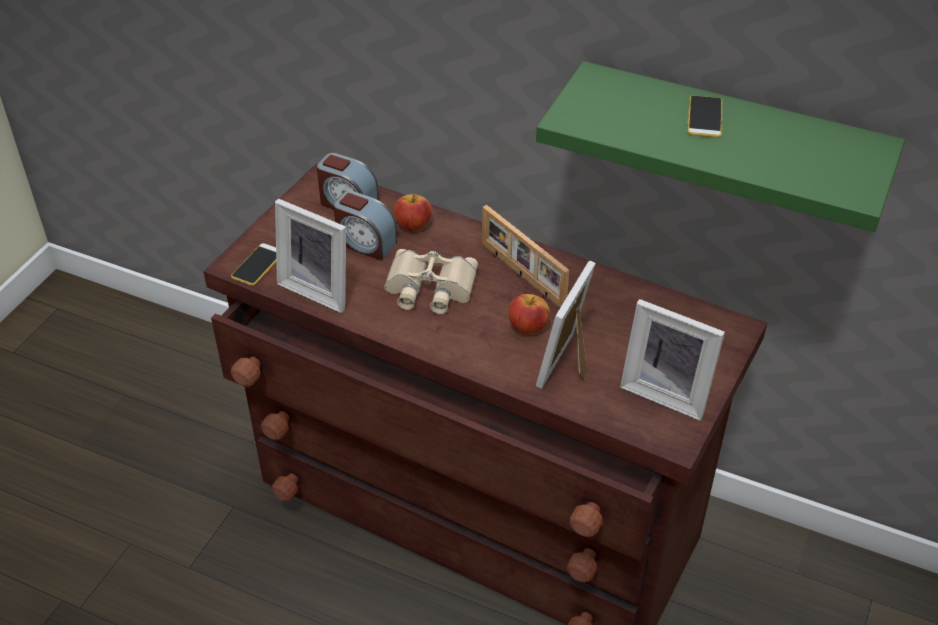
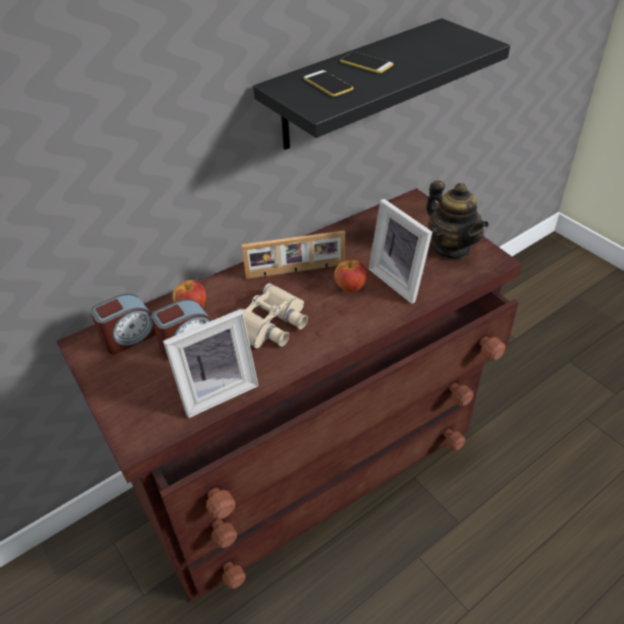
camera: 60 degrees left, 0 degrees up
(258, 265) = (151, 424): phone -> phone (328, 84)
(667, 392) = (451, 247): picture frame -> teapot
(729, 140) = (354, 85): green shelf -> black shelf

